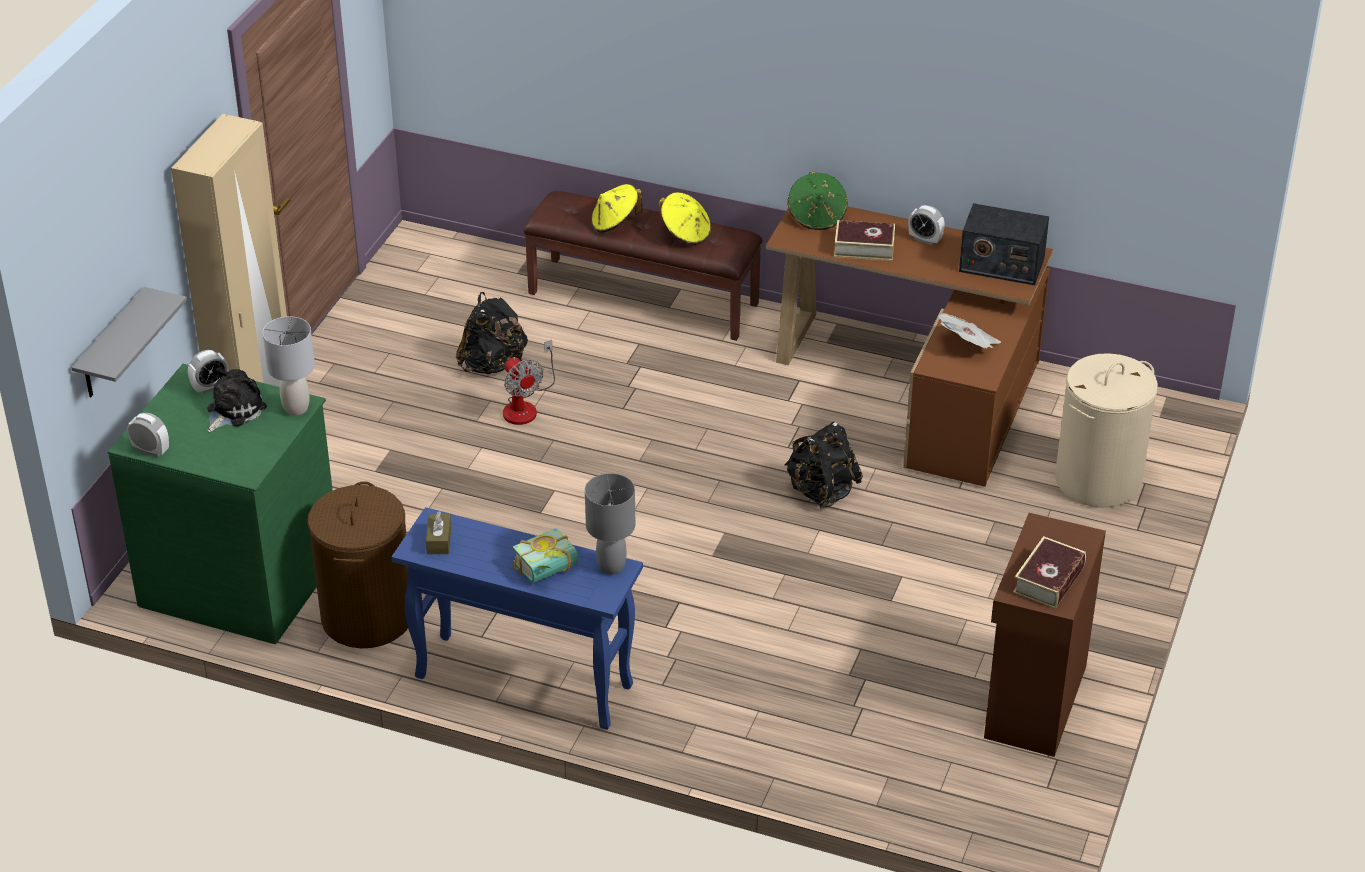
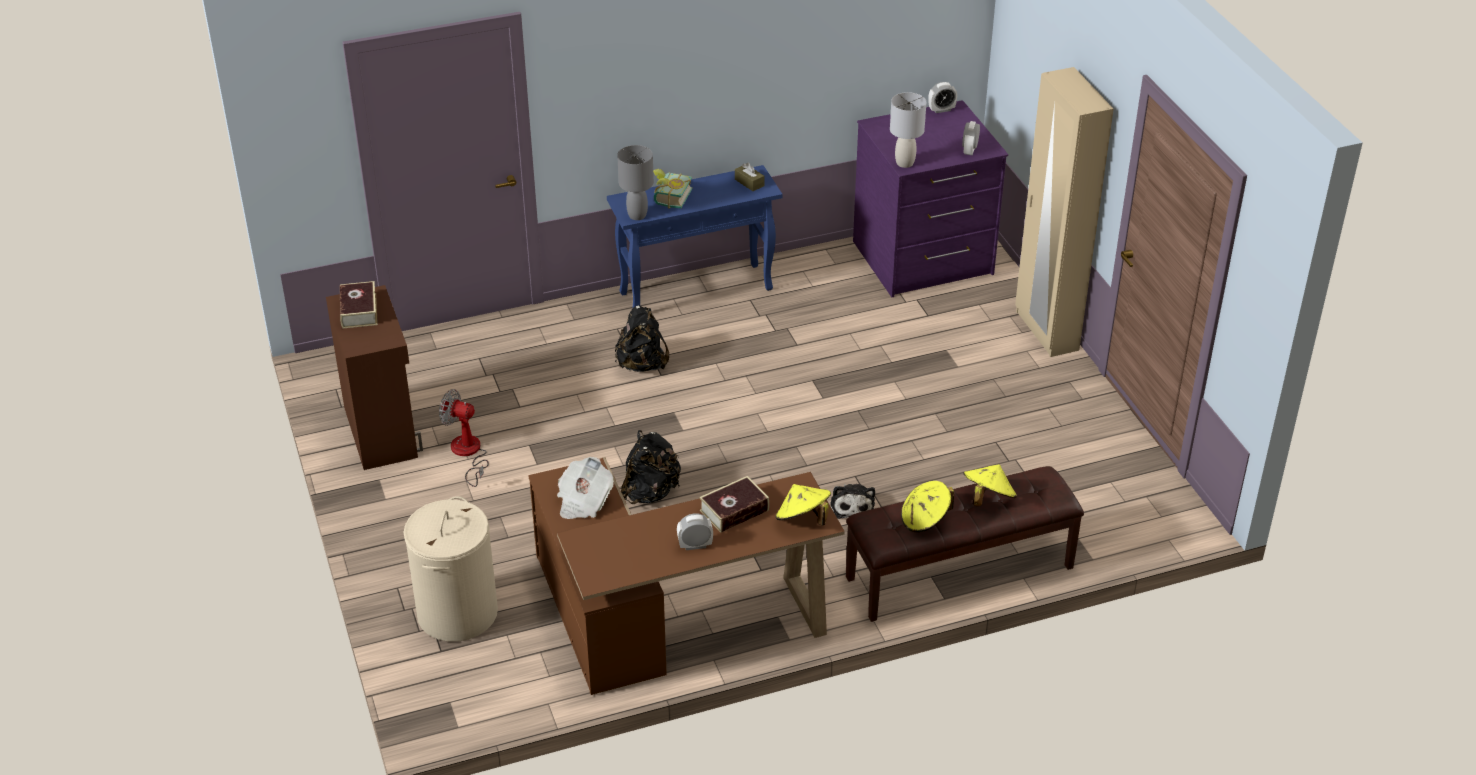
camera: 140 degrees right, 0 degrees up
(112, 346) = (1021, 96): grey shelf -> none
(233, 410) = (936, 146): plush toy -> plush toy (851, 505)
(241, 577) = (923, 259): green dresser -> purple dresser
(367, 617) = (826, 276): brown laundry basket -> none
(492, 364) = (984, 457): black backpack -> black backpack (642, 364)
(525, 406) = (920, 440): fan -> fan (468, 454)
(817, 216) = (803, 519): green hat -> yellow hat
(1001, 264) = (611, 555): radio -> none

